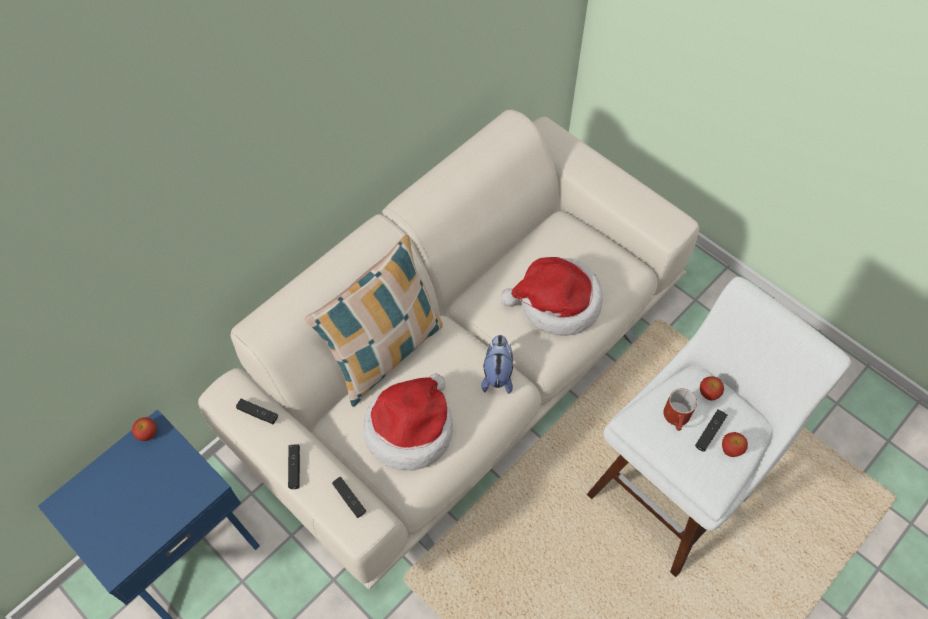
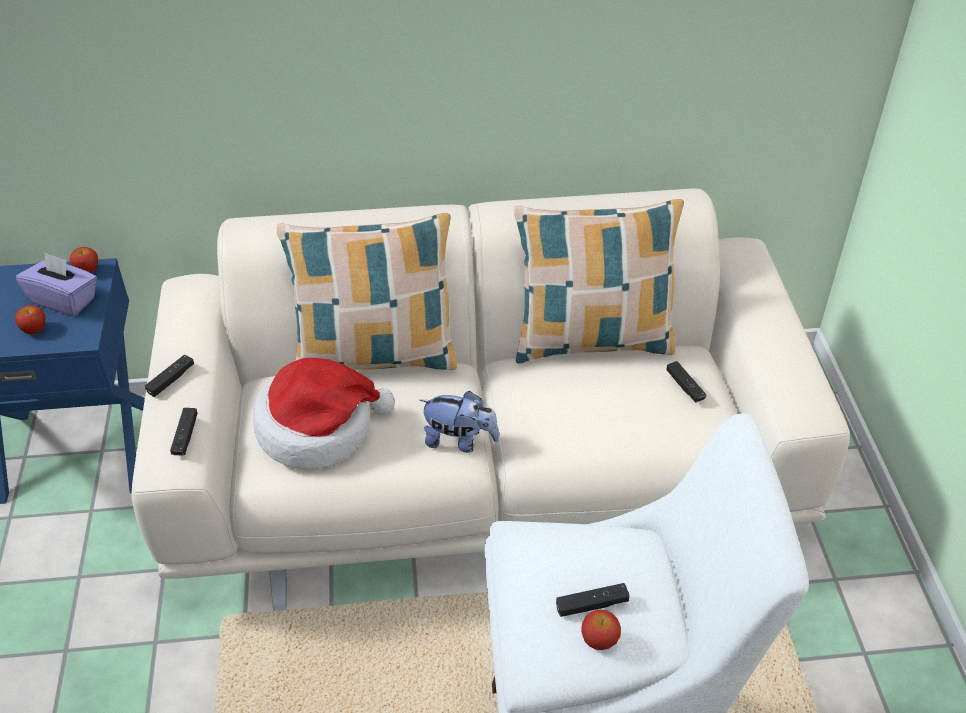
camera: 40 degrees right, 15 degrees down
(159, 468) = (64, 300): none -> purple tissue box
(258, 414) = (194, 319): black game controller -> black game controller (685, 387)
(497, 374) = (459, 440): plush toy -> plush toy turned 60 degrees clockwise
(501, 250) = (592, 341): none -> pillow
(556, 304) = (594, 416): hat -> none
(677, 419) = (567, 565): red mug -> none
(708, 393) = (637, 567): apple -> apple (34, 330)

